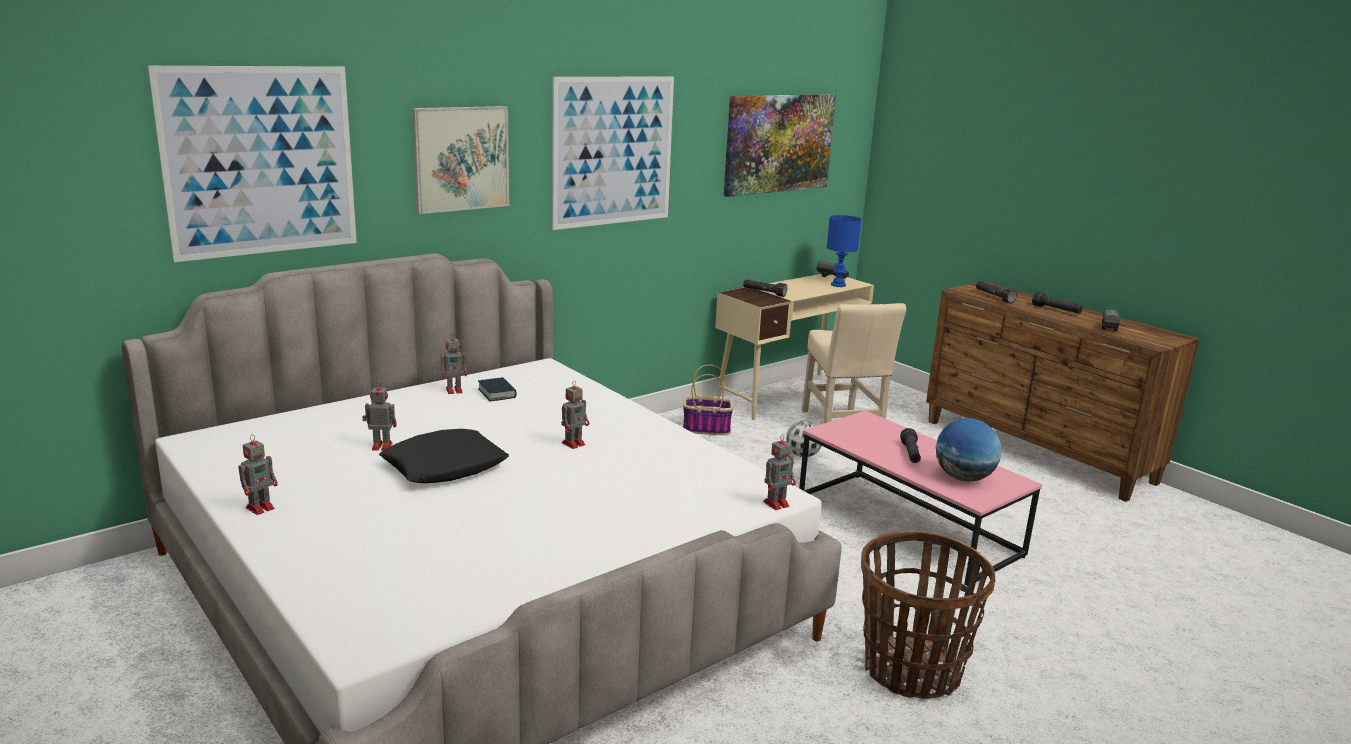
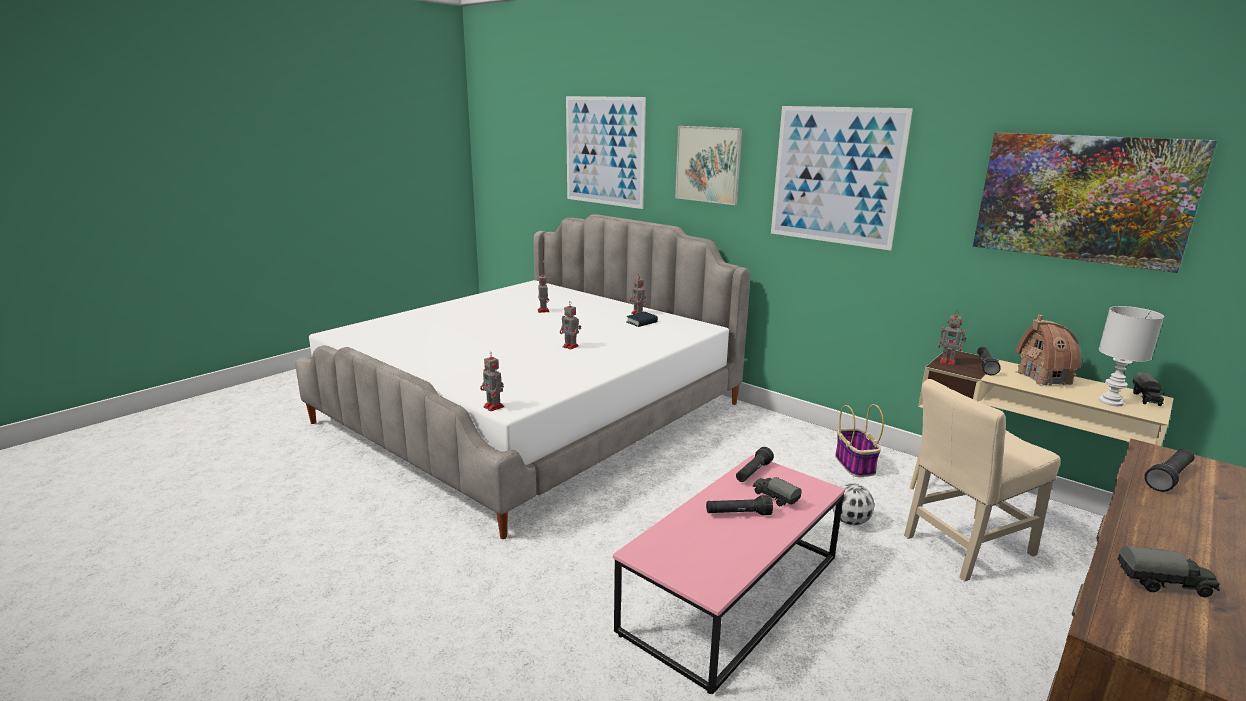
camera: 80 degrees right, 0 degrees up
(261, 507) = (464, 303): toy robot -> toy robot (948, 362)
(445, 466) = (522, 324): black pillow -> none
(792, 286) = (1044, 378): none -> toy house
(839, 285) = (1111, 402): blue table lamp -> white table lamp
(883, 436) = (774, 498): none -> toy truck
(911, 671) = (462, 587): basket -> none
(963, 478) = (695, 547): globe -> none
(1056, 310) = (1194, 534): black flashlight -> black flashlight (753, 473)

